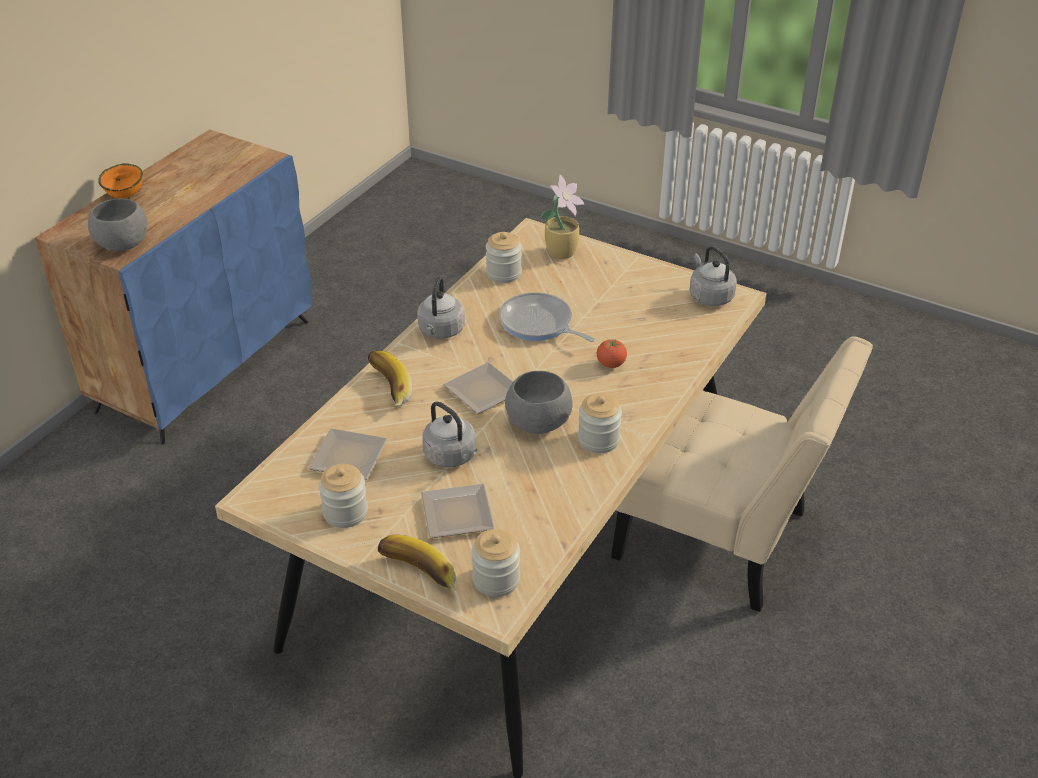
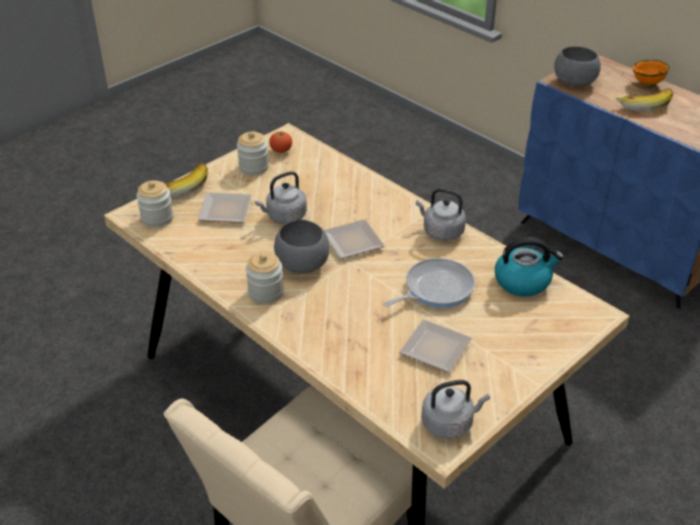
camera: 105 degrees right, 0 degrees up
(351, 456) = (307, 174): plate -> plate (436, 350)
(386, 389) = (375, 196): banana -> banana (642, 105)
(503, 273) = (523, 281): jar -> kettle
(562, 252) = (556, 328): potted plant -> none
(611, 364) = (360, 321): tomato -> tomato (281, 150)

